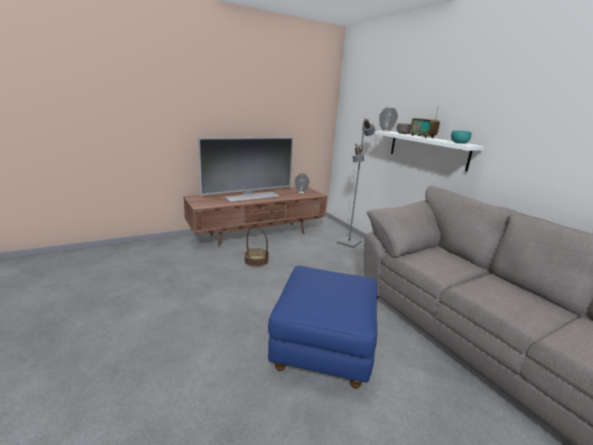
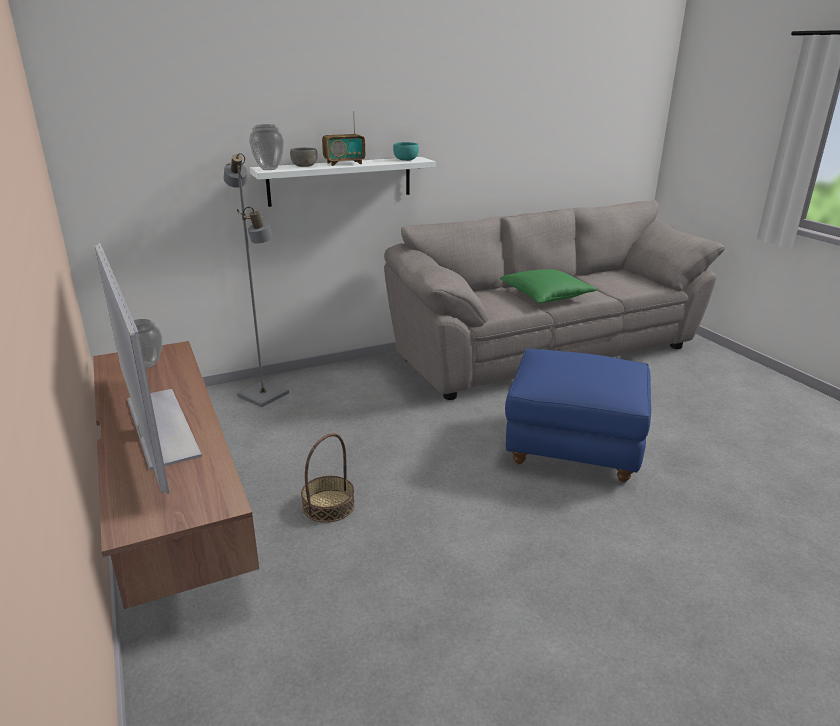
camera: 85 degrees left, 5 degrees up
(485, 289) = (545, 296): none -> green pillow

